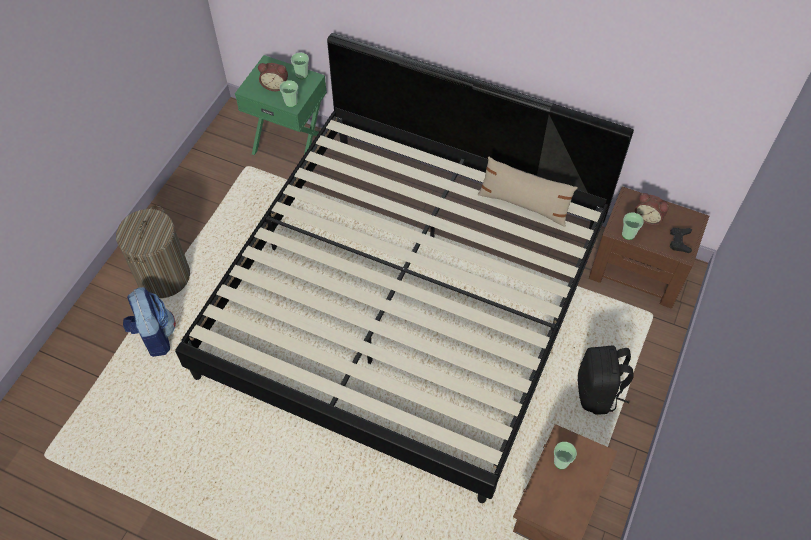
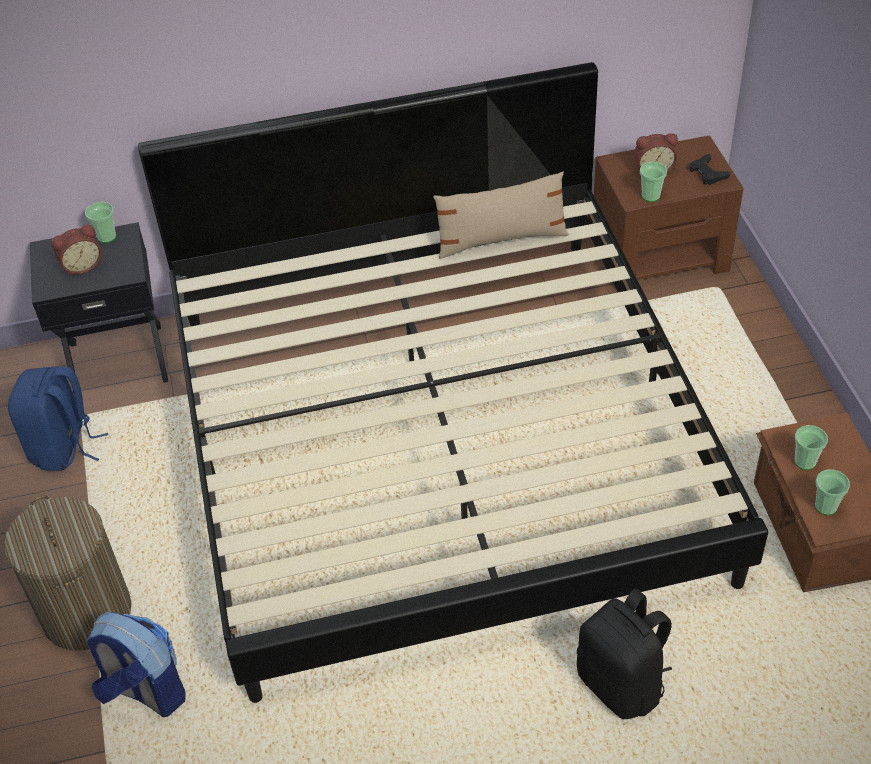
camera: 35 degrees left, 10 degrees down
(225, 178) = (64, 447): none -> blue backpack
(290, 143) = (118, 359): green nightstand -> black nightstand
(291, 102) = (123, 272): cup -> cup (825, 506)
(598, 392) = (743, 396): black backpack -> black backpack (622, 684)

